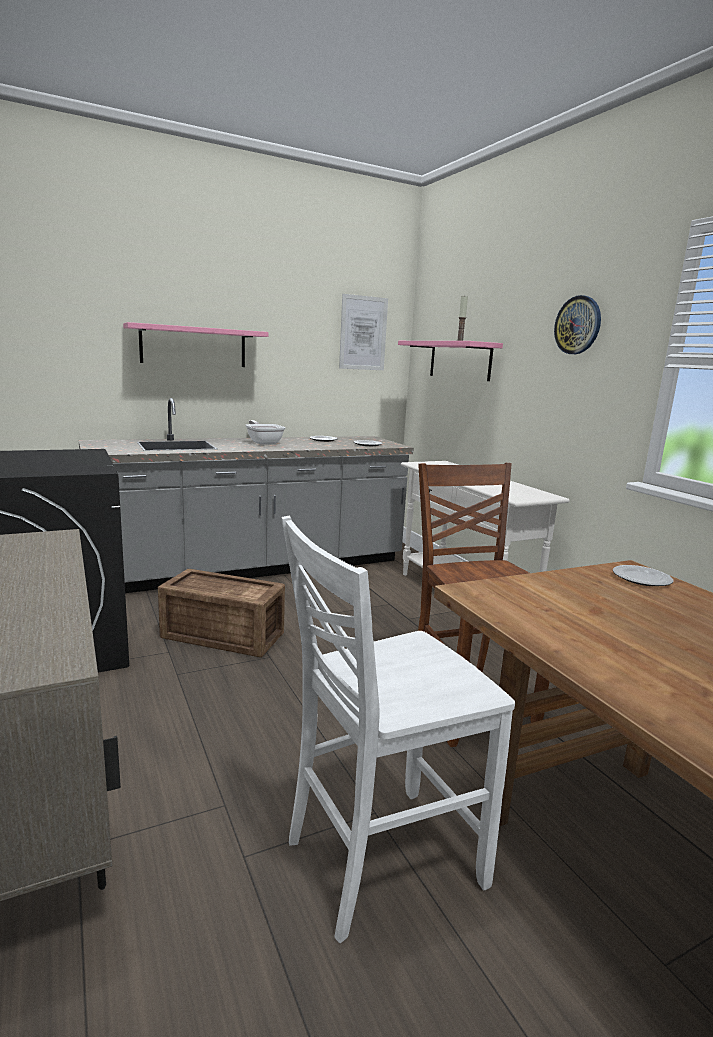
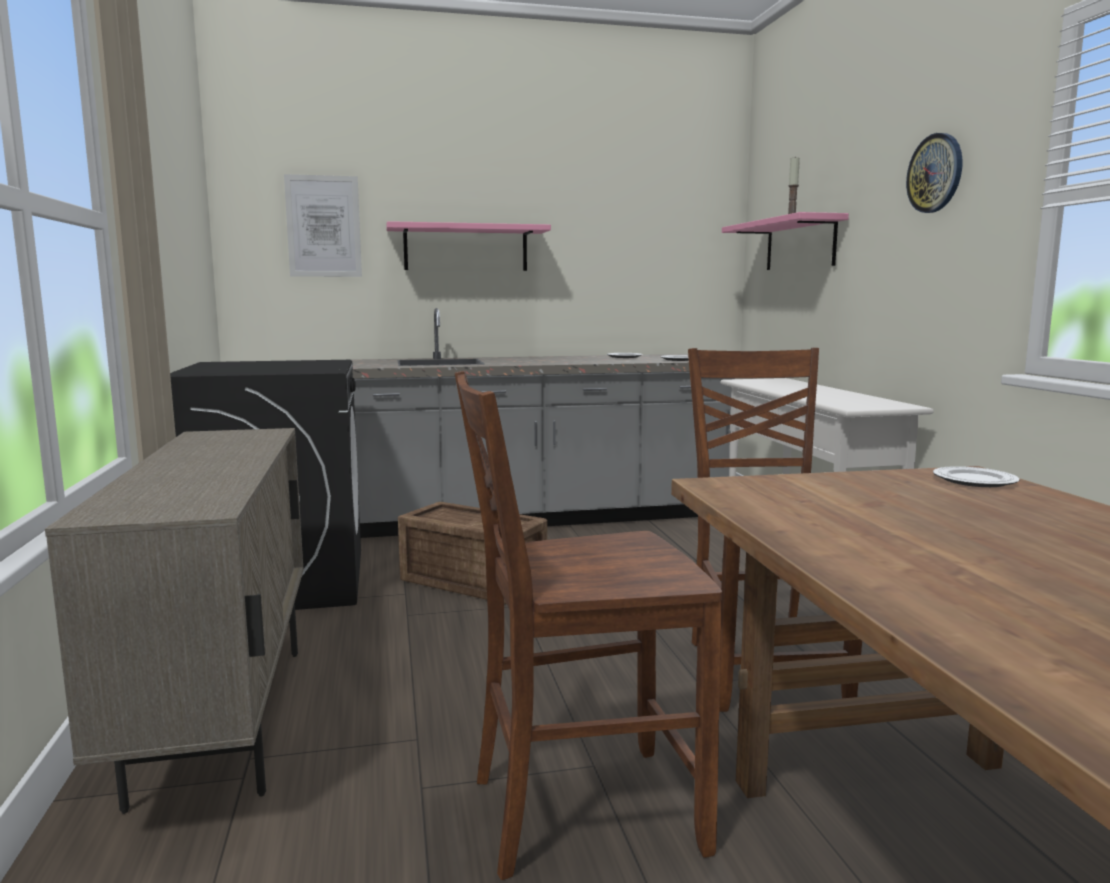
camera: 15 degrees right, 5 degrees down
(263, 442) = (546, 359): frying pan -> none
(363, 333) = (678, 222): picture -> picture (323, 226)
(379, 860) = (579, 811): white chair -> brown chair

